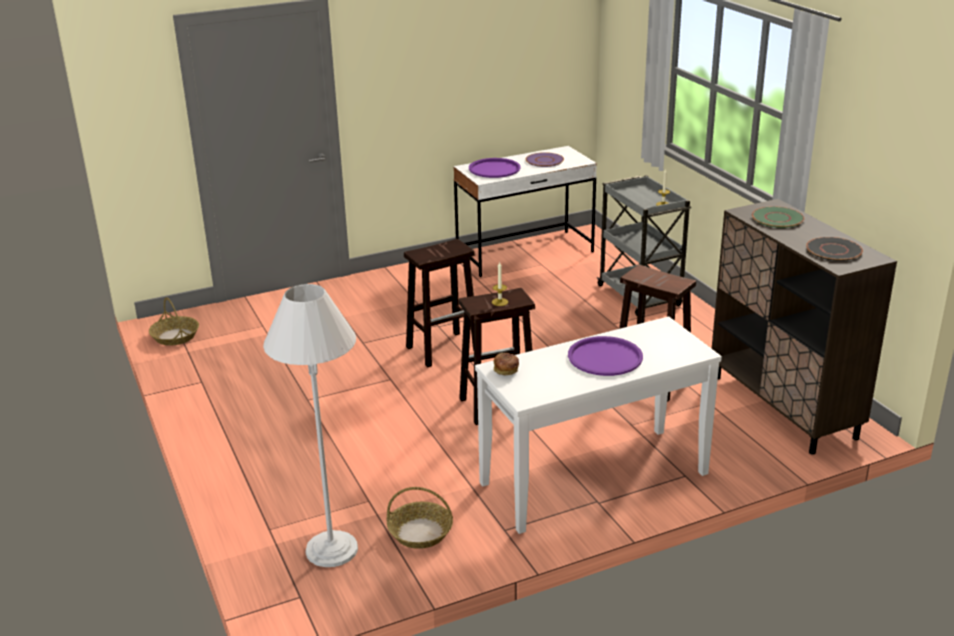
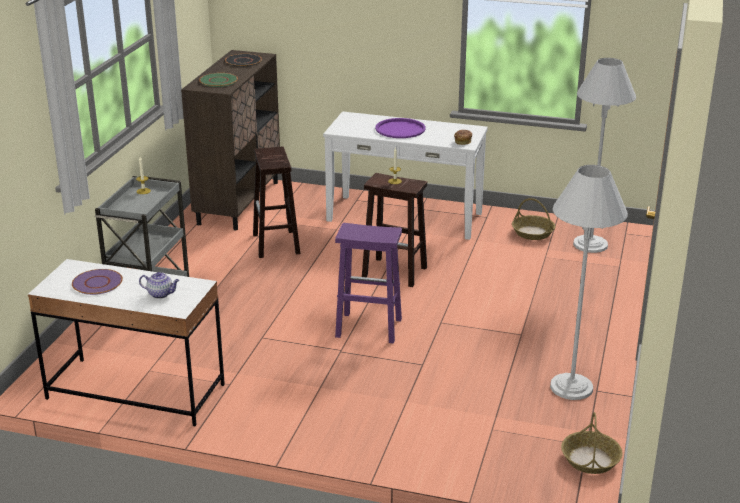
camera: 140 degrees left, 0 degrees up
(225, 376) = (571, 387): none -> white floor lamp
(443, 349) = (367, 328): brown stool -> purple stool
(494, 169) = (161, 294): purple tray -> teapot

